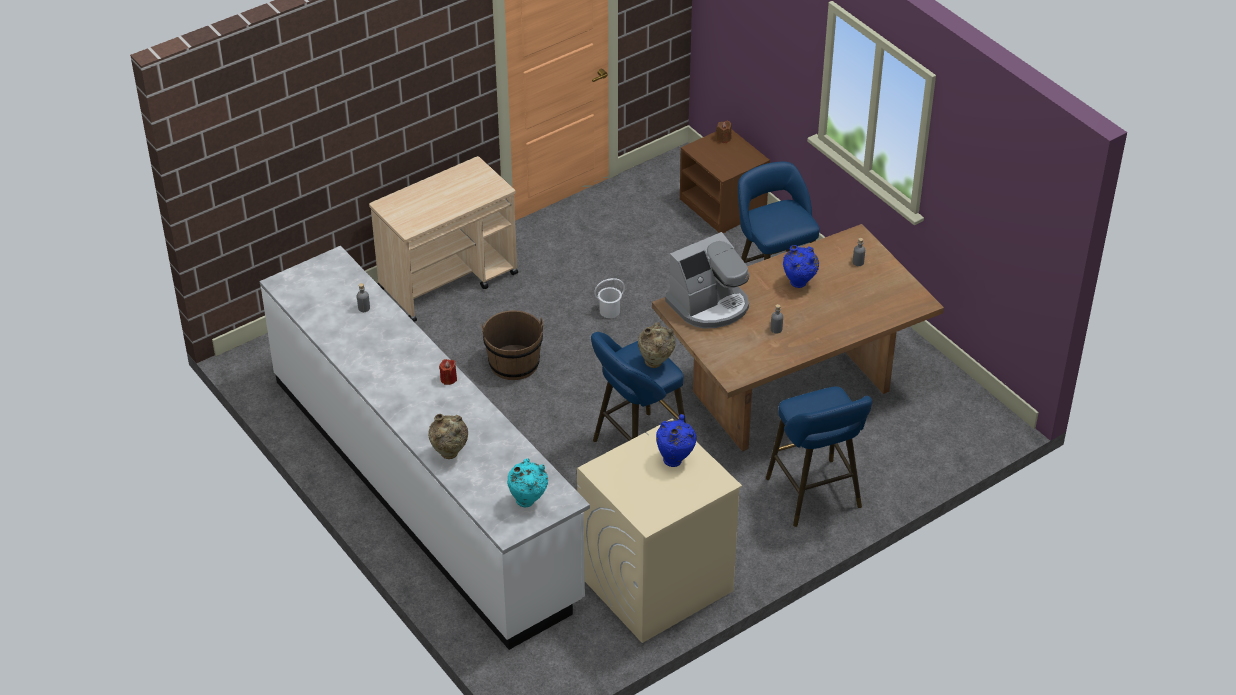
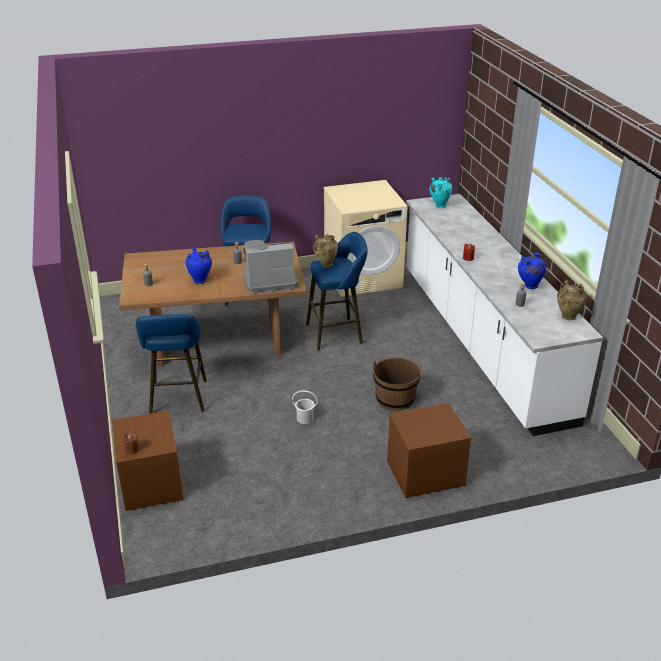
camera: 160 degrees left, 10 degrees down
(449, 281) = (425, 474): beige cart -> brown nightstand
(450, 455) = (477, 227): beige vase -> beige vase (568, 316)
(675, 460) = (351, 199): blue vase -> blue vase (529, 286)

